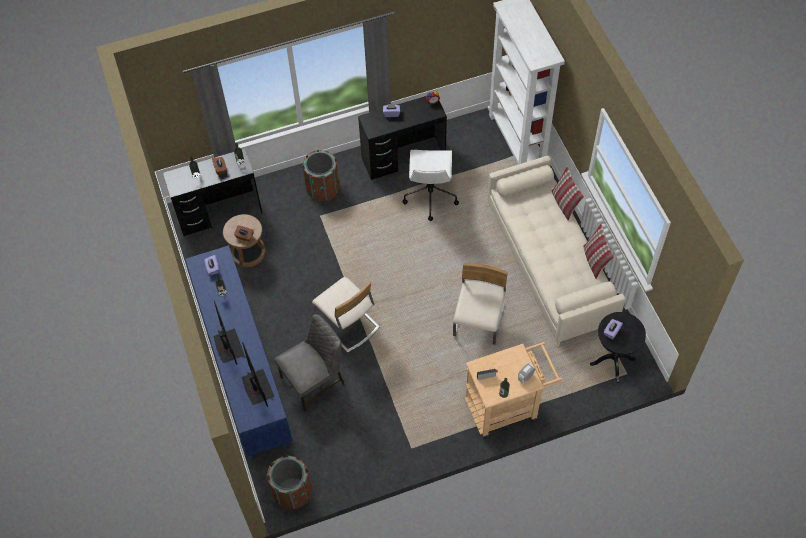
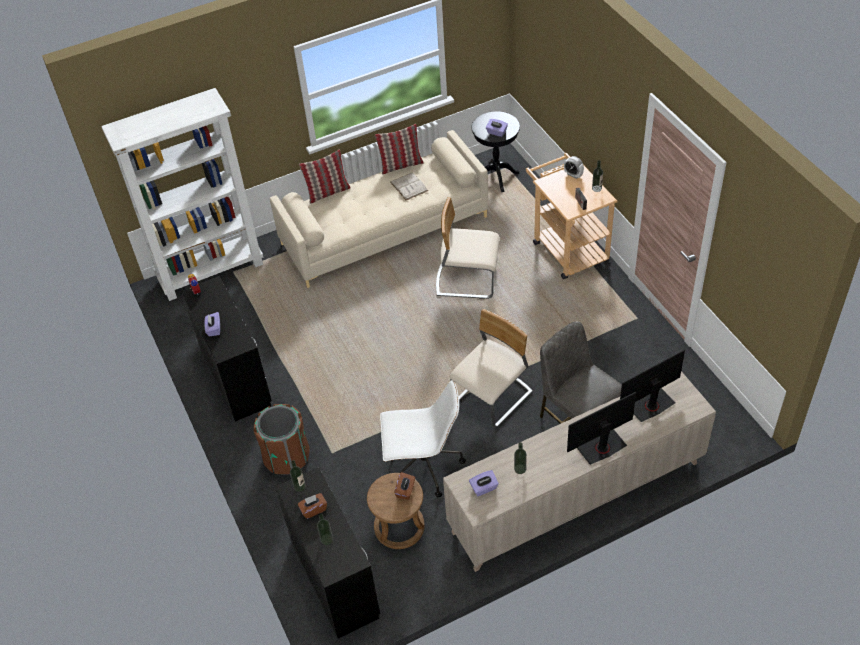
camera: 95 degrees left, 10 degrees down
(243, 367) = (577, 497): blue cabinet -> beige cabinet
(292, 492) = (725, 416): brown trash can -> none
(430, 196) = (296, 342): white office chair -> white office chair (423, 467)
(564, 264) = (409, 186): none -> white book

